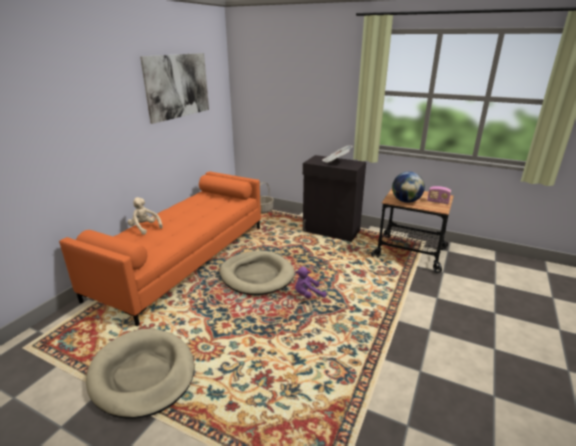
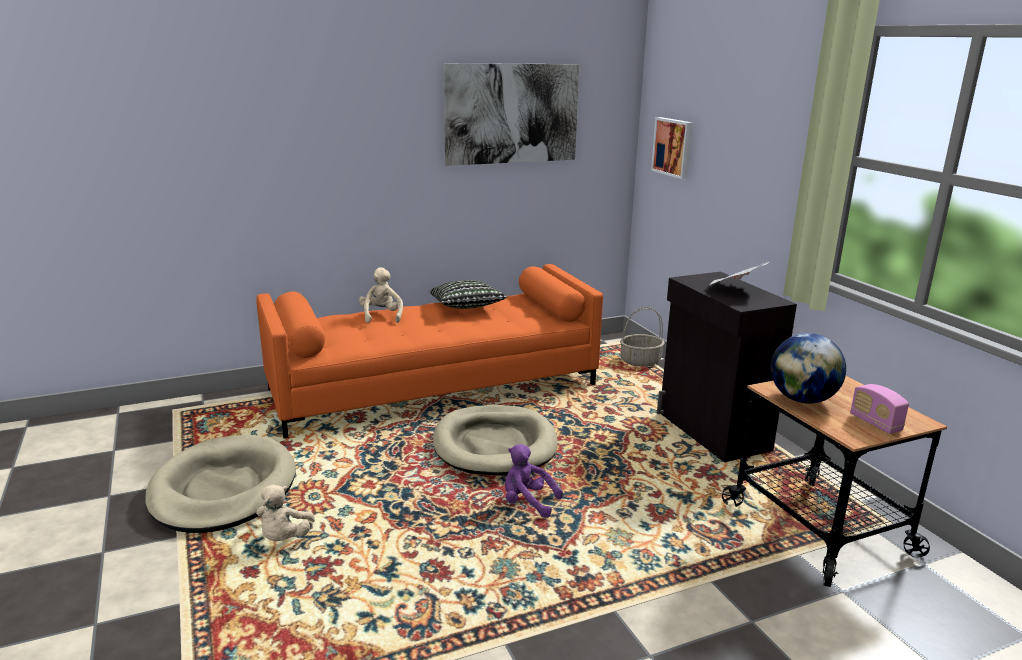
camera: 40 degrees right, 5 degrees down
(185, 208) = (467, 308): none -> pillow
(222, 377) = (284, 538): none -> beige plush toy
(260, 96) = (673, 147): none -> picture

